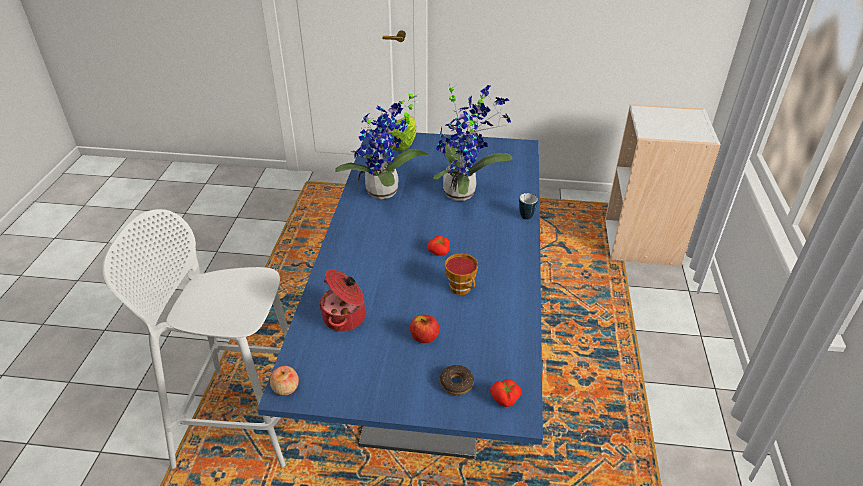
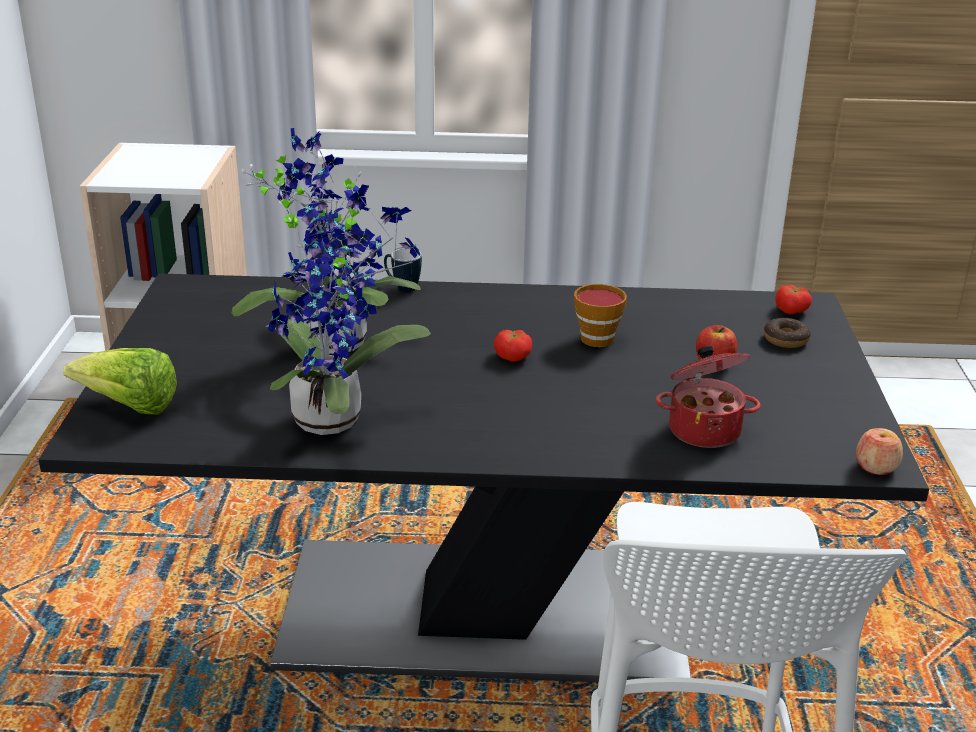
camera: 95 degrees left, 10 degrees down
(430, 361) = (483, 613): blue dining table -> black dining table

